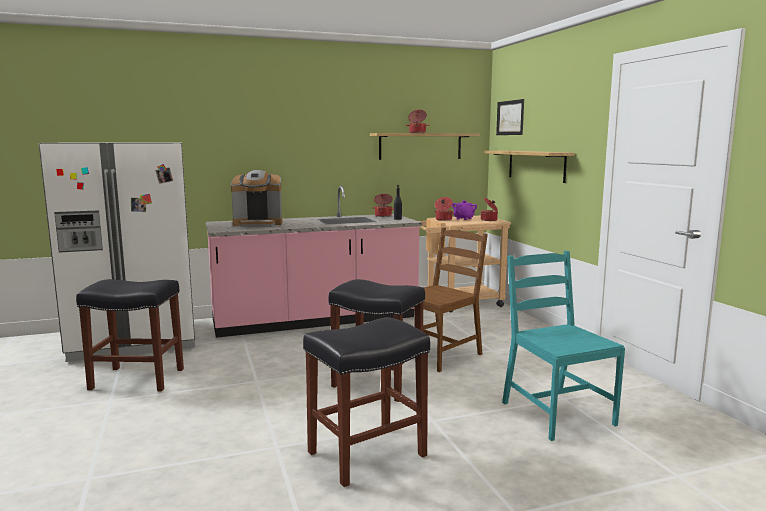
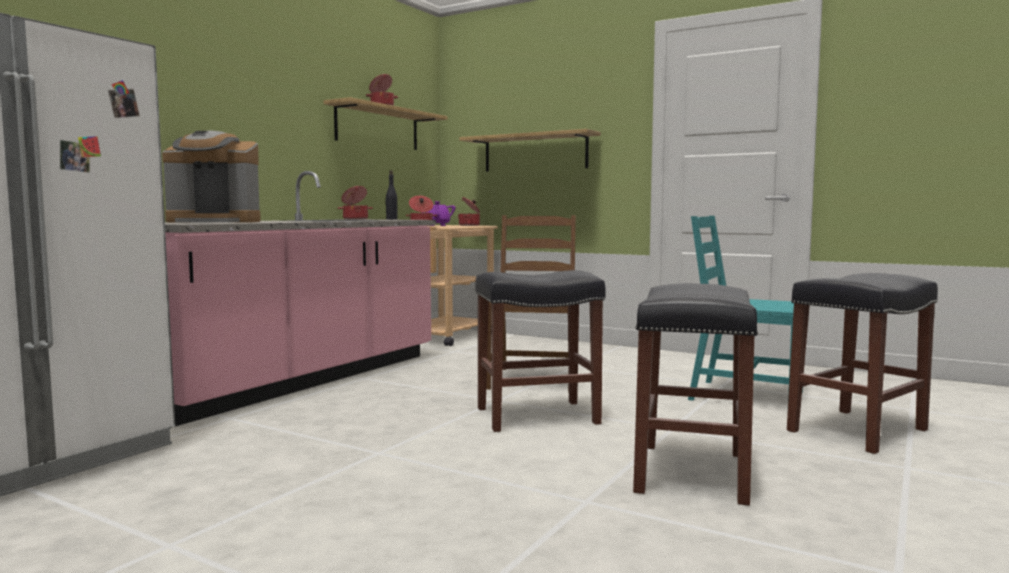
camera: 40 degrees left, 5 degrees down
(139, 379) = (155, 504): black stool -> black stool (857, 430)
(258, 224) = (215, 222): coffee machine -> coffee machine turned 45 degrees clockwise
(510, 118) = (482, 99): picture -> none

